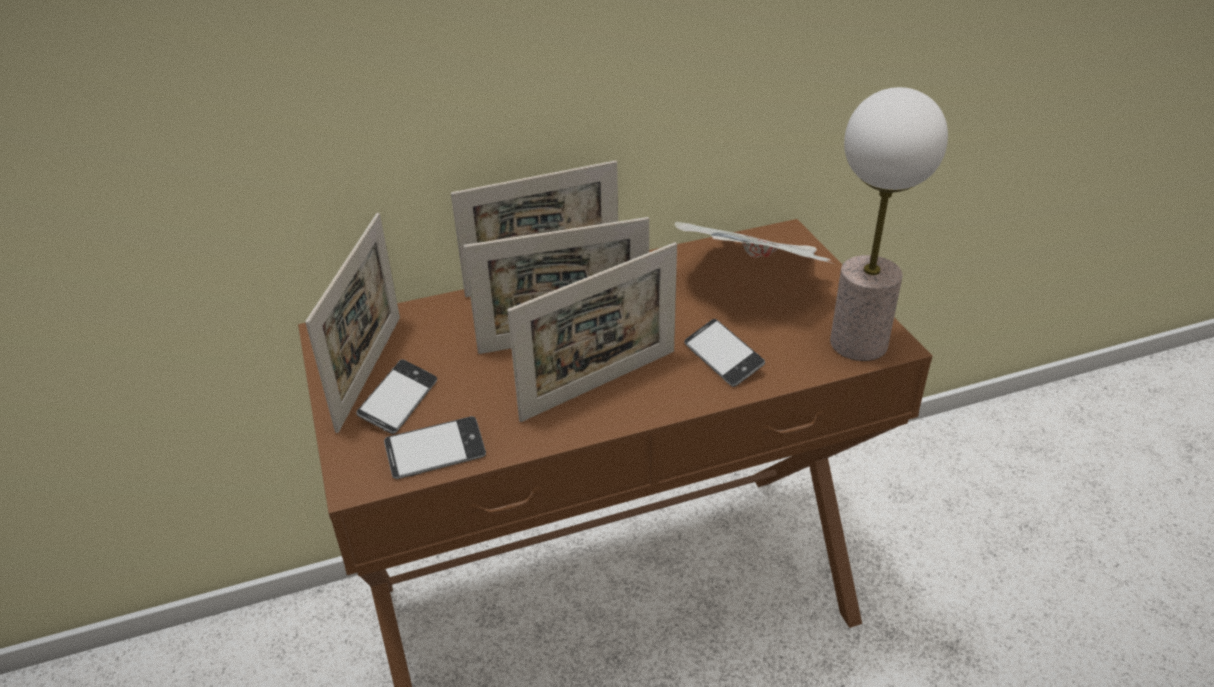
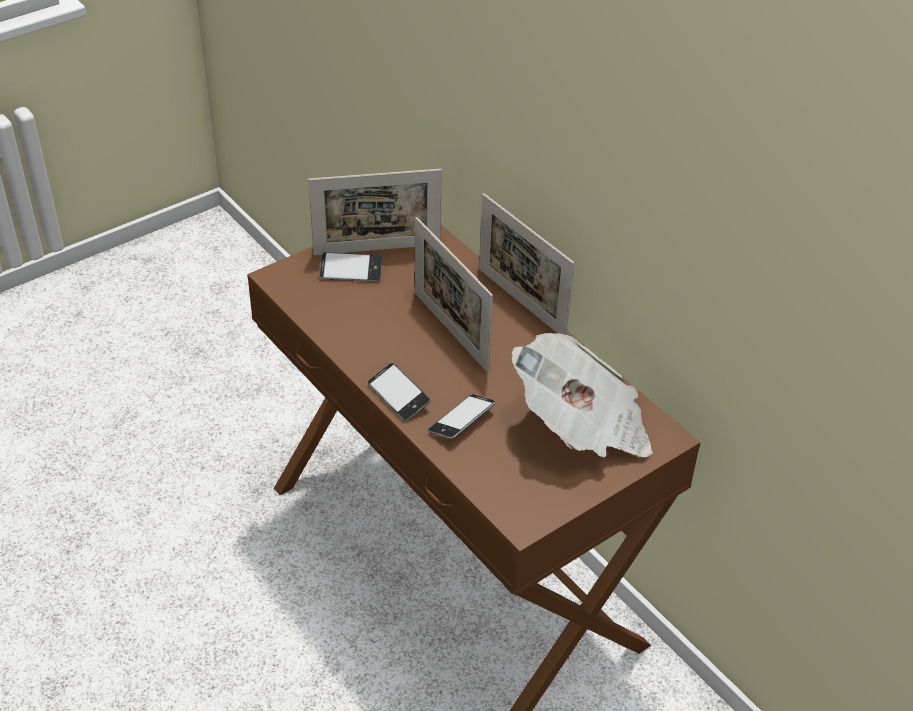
camera: 70 degrees right, 5 degrees up
(436, 454) = (308, 302): phone -> phone (398, 396)
(599, 385) = (404, 360): picture frame -> none
(858, 343) = (516, 500): table lamp -> none

